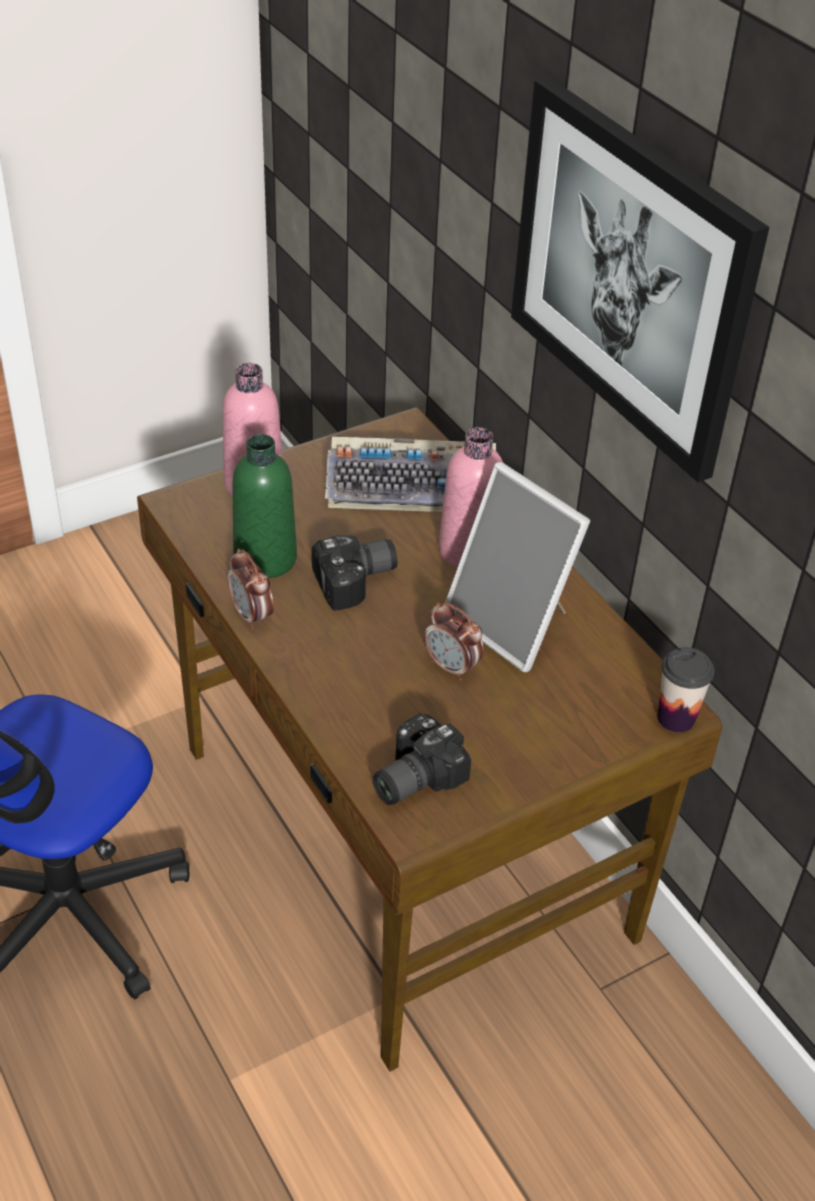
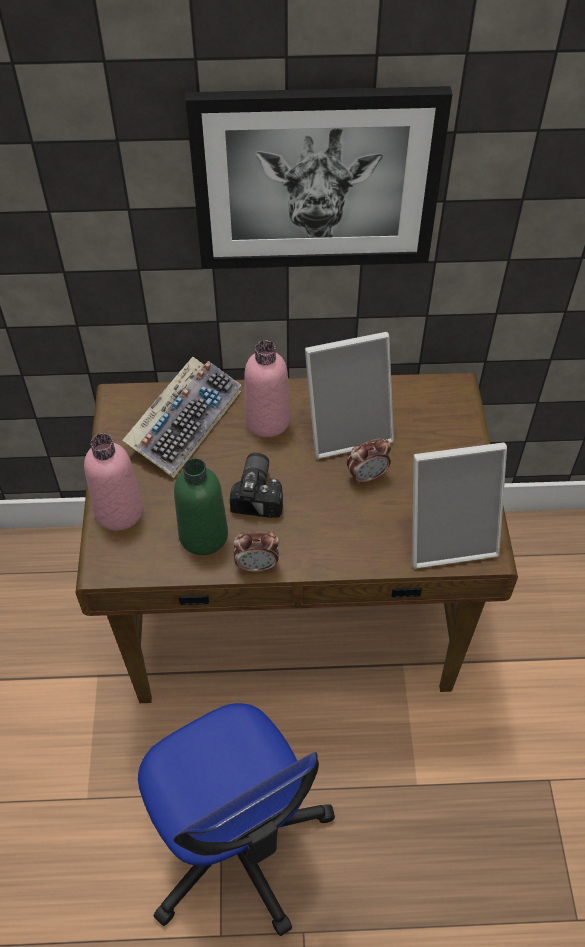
camera: 60 degrees left, 10 degrees up
(412, 777) = (449, 536): camera -> picture frame
(676, 718) = (464, 391): cup -> none

